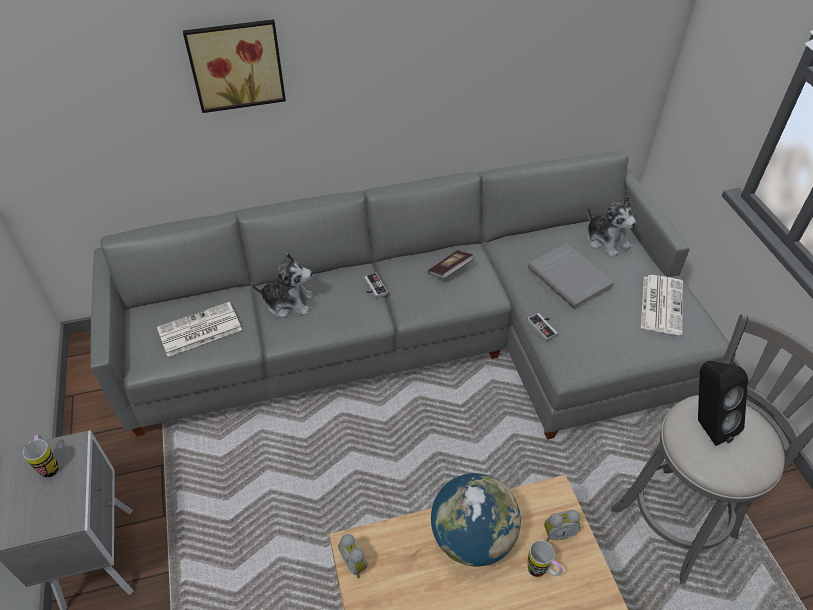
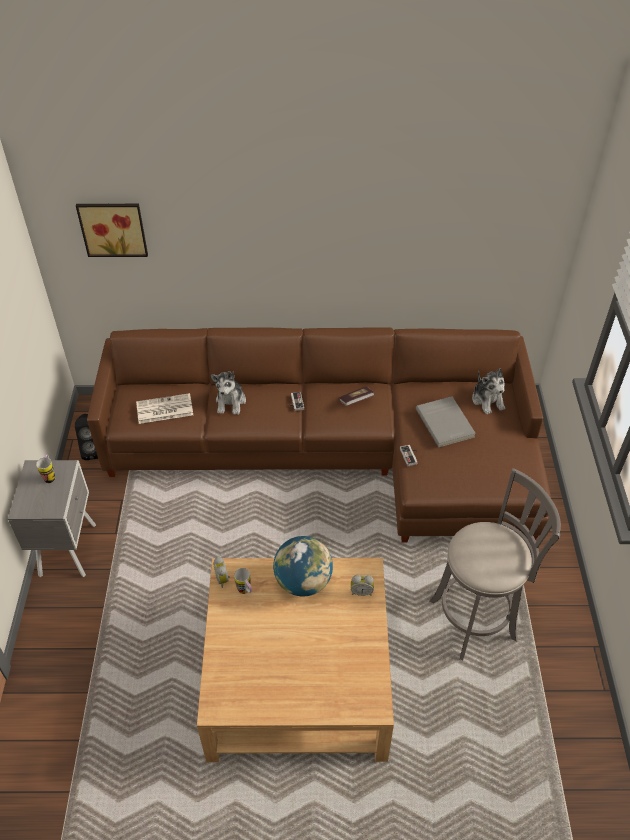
camera: 15 degrees right, 0 degrees up
(236, 64) = (220, 230): picture -> picture (113, 228)
(288, 302) = (231, 402): plush toy -> plush toy turned 75 degrees clockwise
(429, 337) = (339, 450): grey sofa -> brown sofa
(541, 572) = (340, 612): mug -> mug (245, 592)
(661, 304) = (507, 456): newspaper -> none
(705, 424) = (480, 540): black speaker -> black speaker (92, 450)

